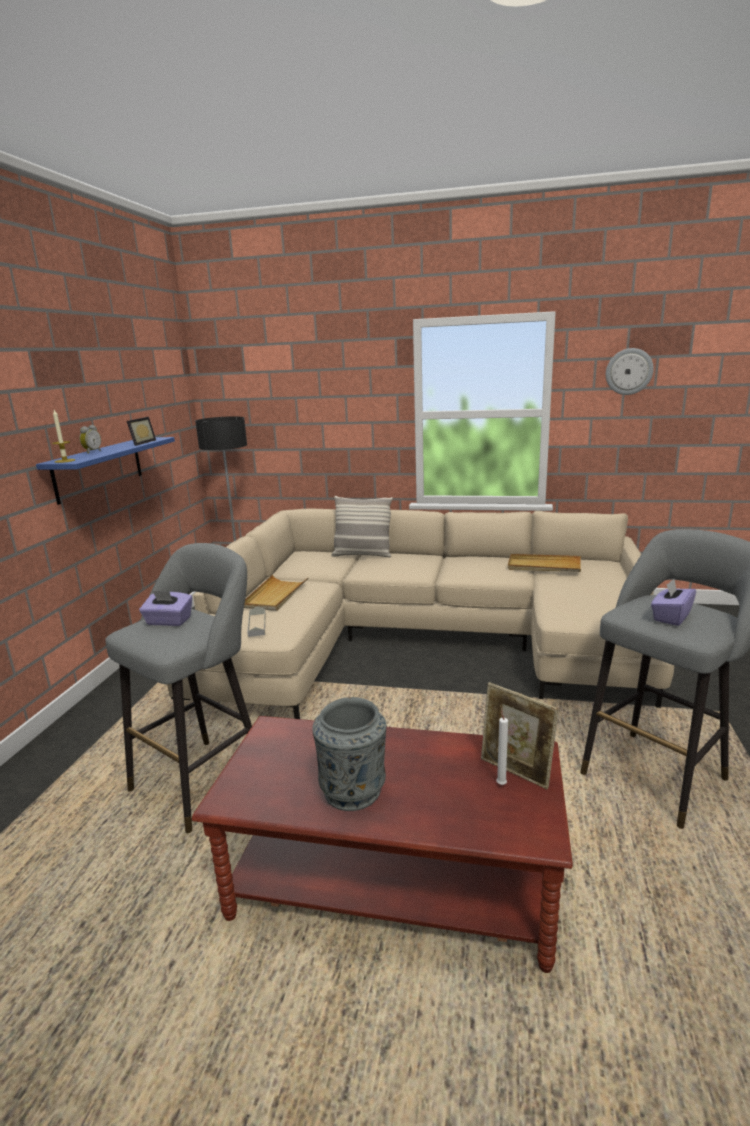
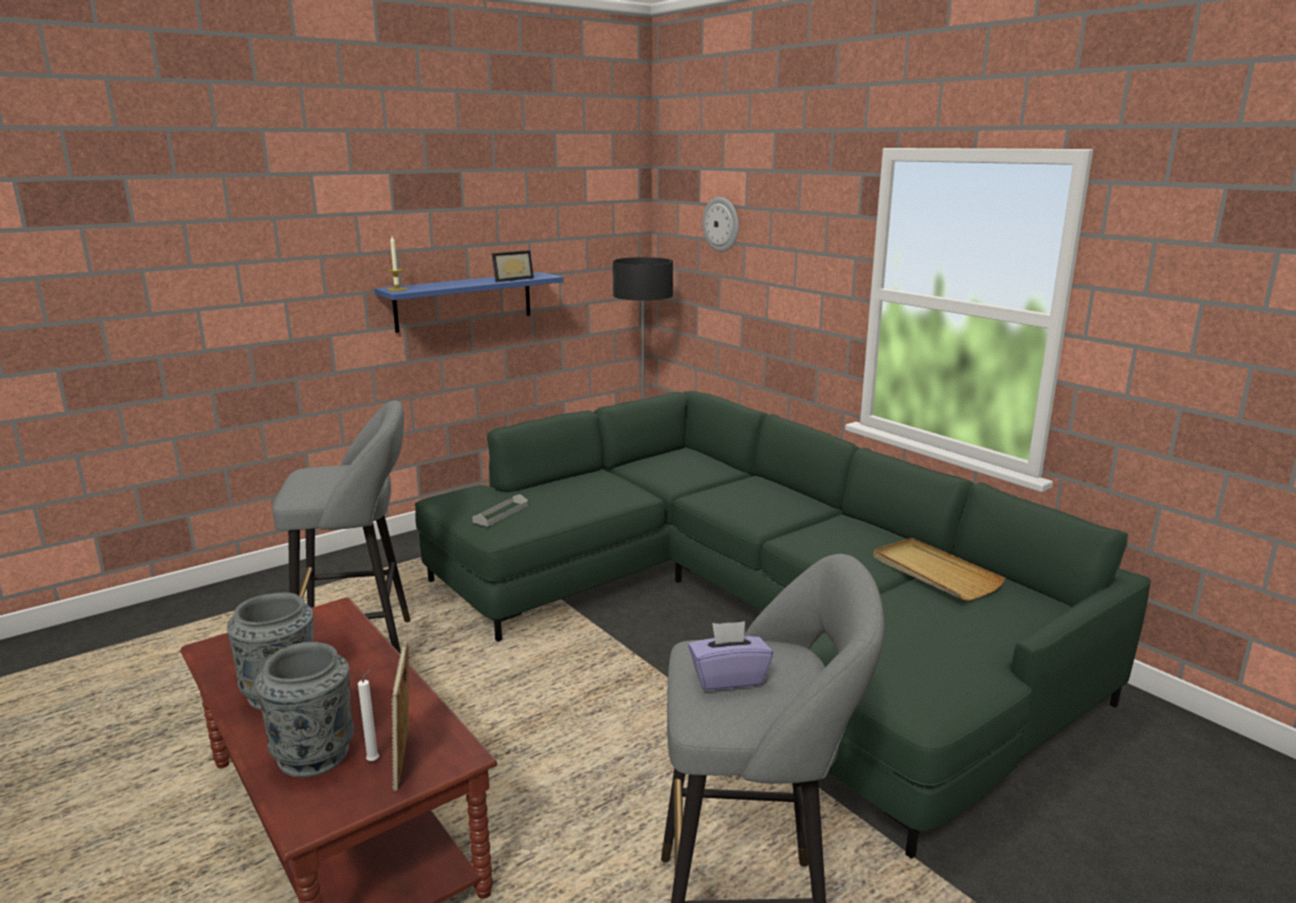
camera: 40 degrees right, 0 degrees up
(91, 452) = (445, 283): alarm clock -> none
(168, 621) = (337, 473): purple tissue box -> none
(275, 595) = (570, 490): beige tray -> none
(362, 555) = (743, 476): pillow -> none
(418, 640) = (748, 616): beige sofa -> green sofa
(459, 805) = (314, 753): none -> grey vase
(629, 371) = (1212, 272): wall clock -> wall clock (721, 224)

